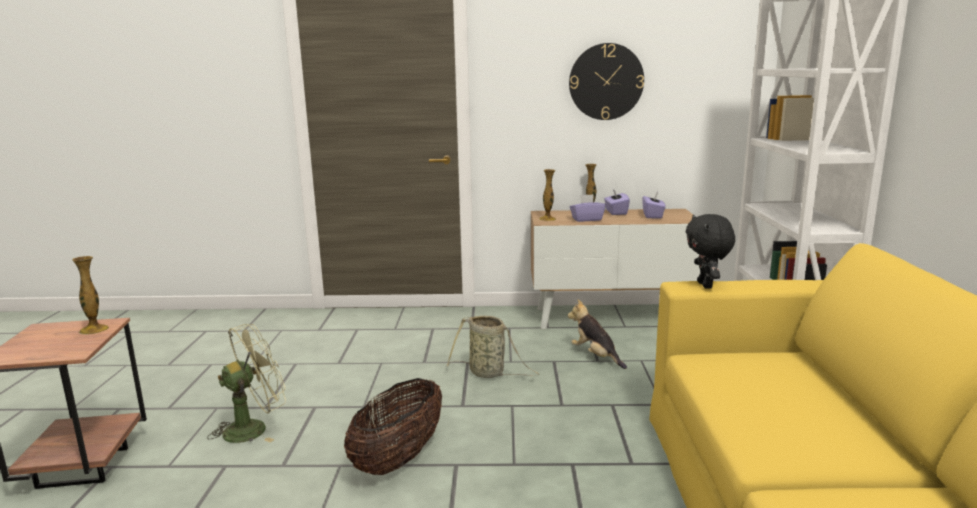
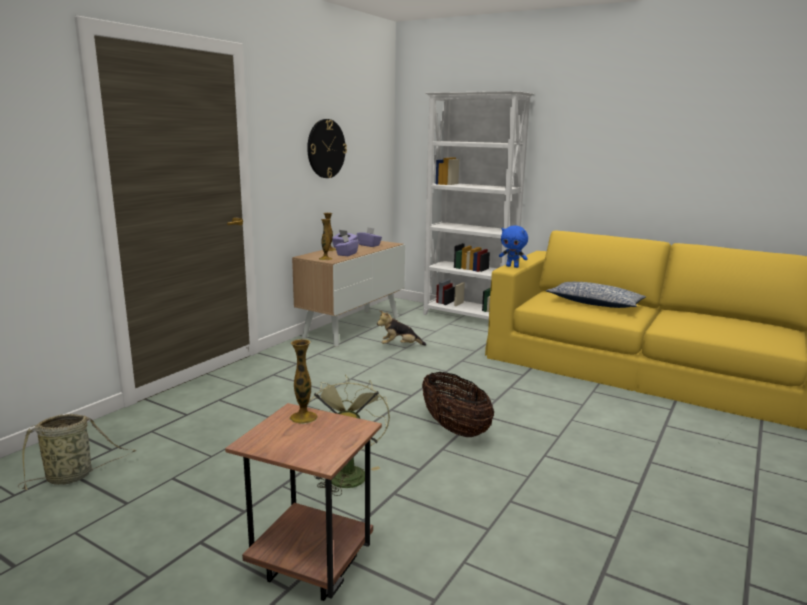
camera: 60 degrees left, 0 degrees up
(489, 373) = (378, 377): basket -> basket (73, 476)
(706, 285) = (512, 266): black plush toy -> blue plush toy
(797, 402) = (594, 303): none -> pillow

